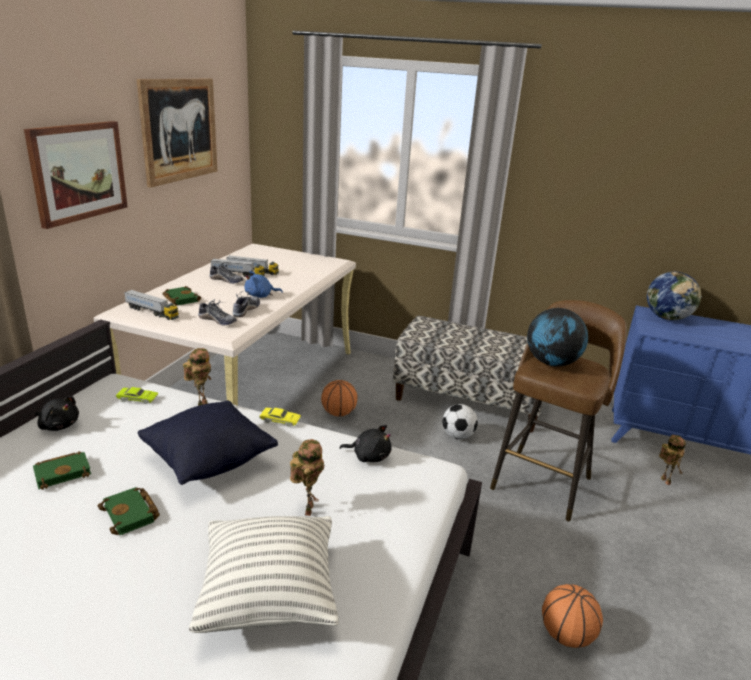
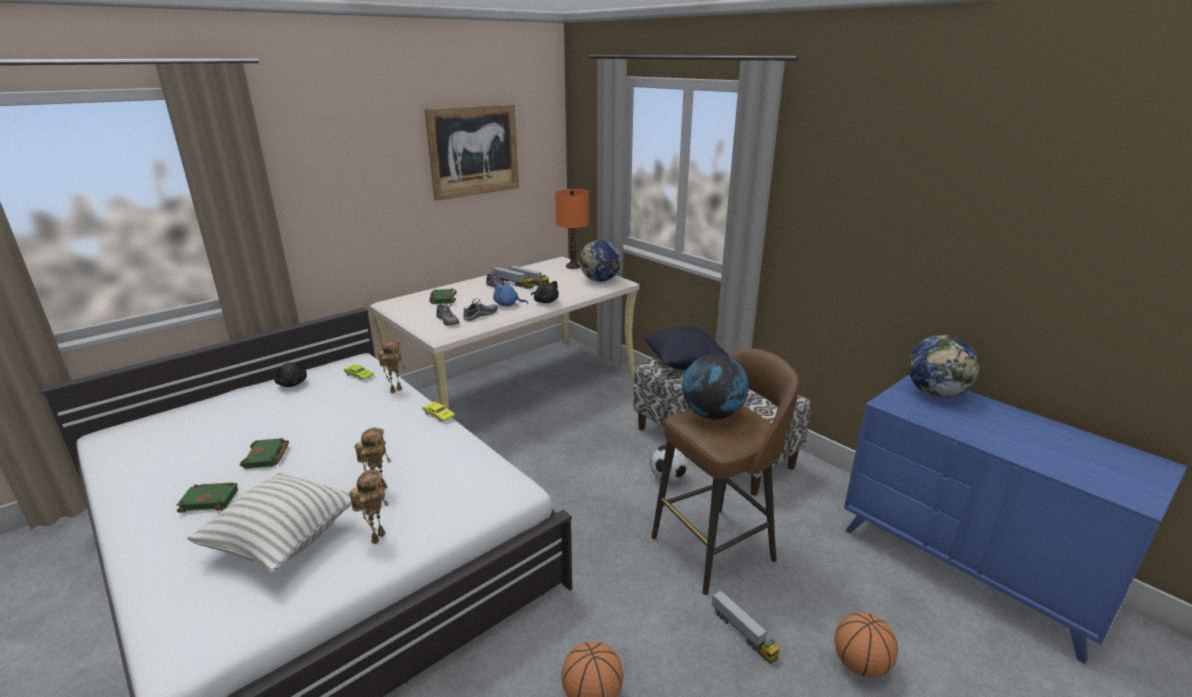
camera: 30 degrees right, 0 degrees up
(64, 472) = (261, 417): green book -> green book (211, 499)
(78, 172) = (360, 186): picture -> none
(152, 312) = (409, 307): toy truck -> toy truck (743, 633)
(209, 462) = (354, 434): black pillow -> black pillow (683, 363)
(276, 252) = (573, 266): none -> orange table lamp
(320, 262) = (600, 280): none -> globe
(338, 413) = (572, 429): basketball -> basketball (860, 664)
(369, 456) = (473, 462): black plush toy -> black plush toy (545, 301)
(663, 481) = (870, 592): toy robot -> toy robot (377, 537)

